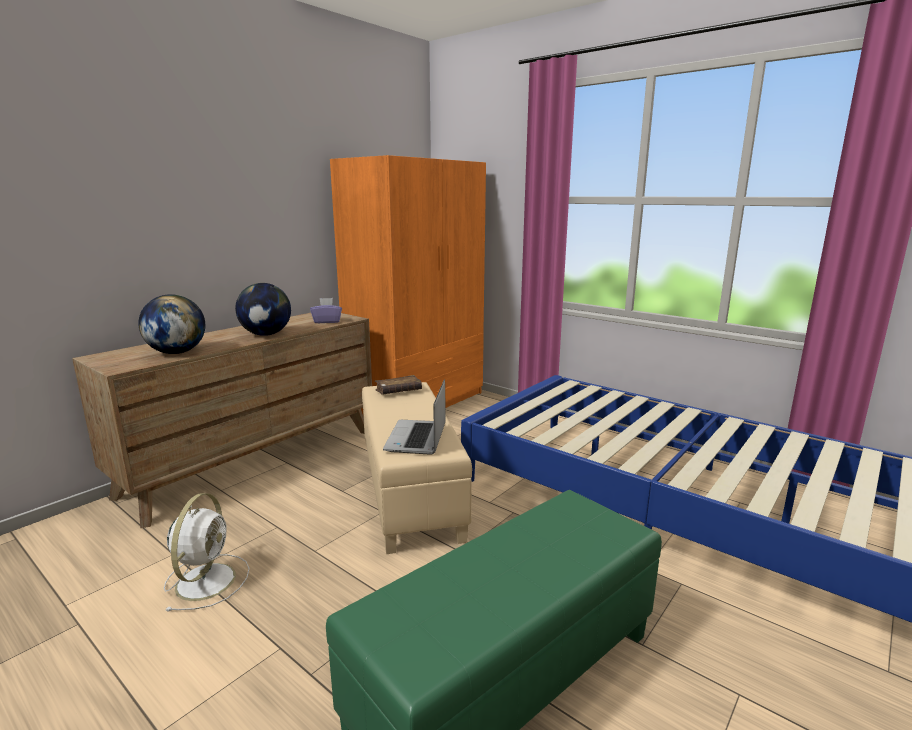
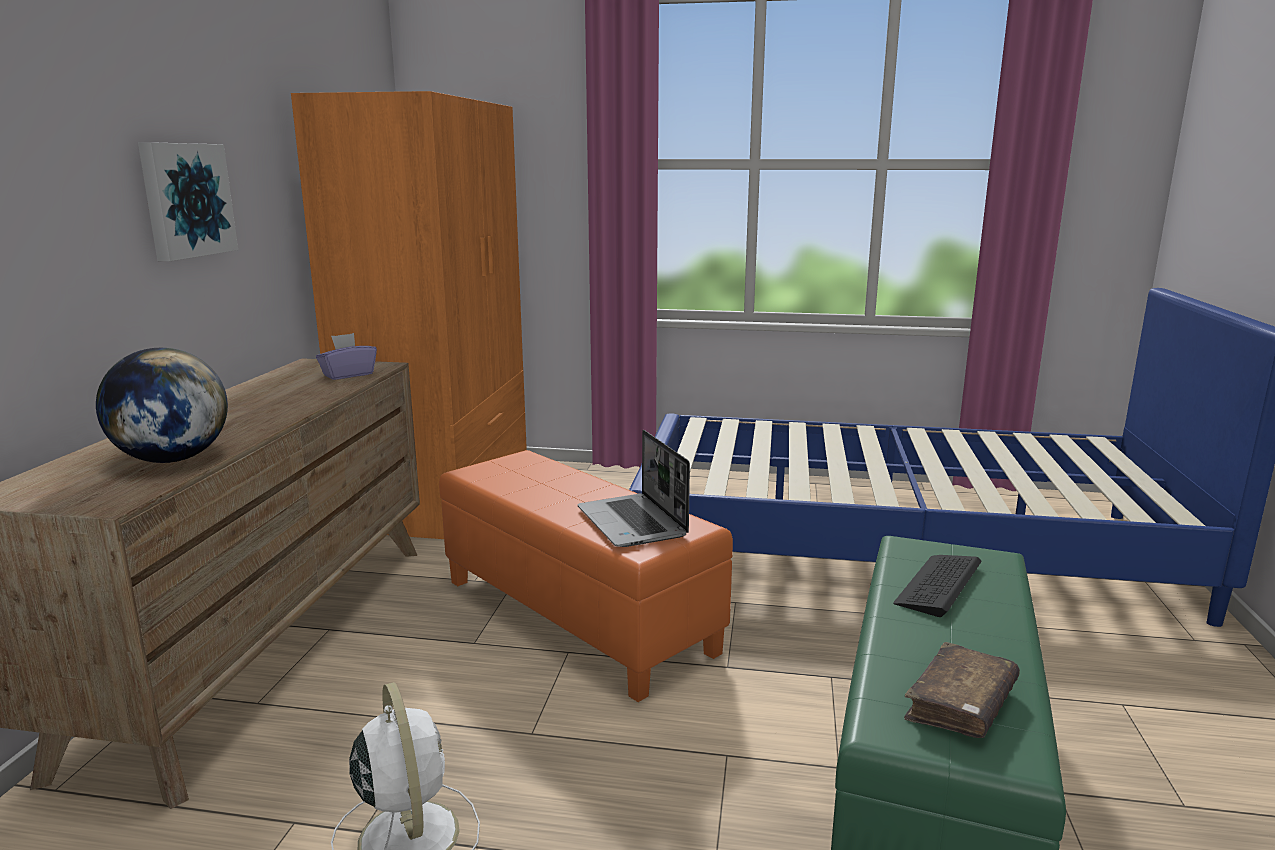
camera: 30 degrees left, 0 degrees up
(246, 218) = (185, 200): none -> picture
(266, 334) = (283, 407): globe -> none
(398, 391) = (509, 469): brown book -> brown book (960, 705)
(411, 492) = (578, 615): beige ottoman -> orange ottoman
(550, 535) = (938, 585): none -> keyboard

